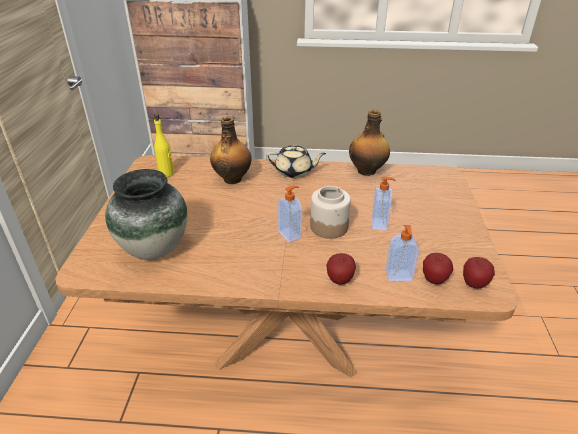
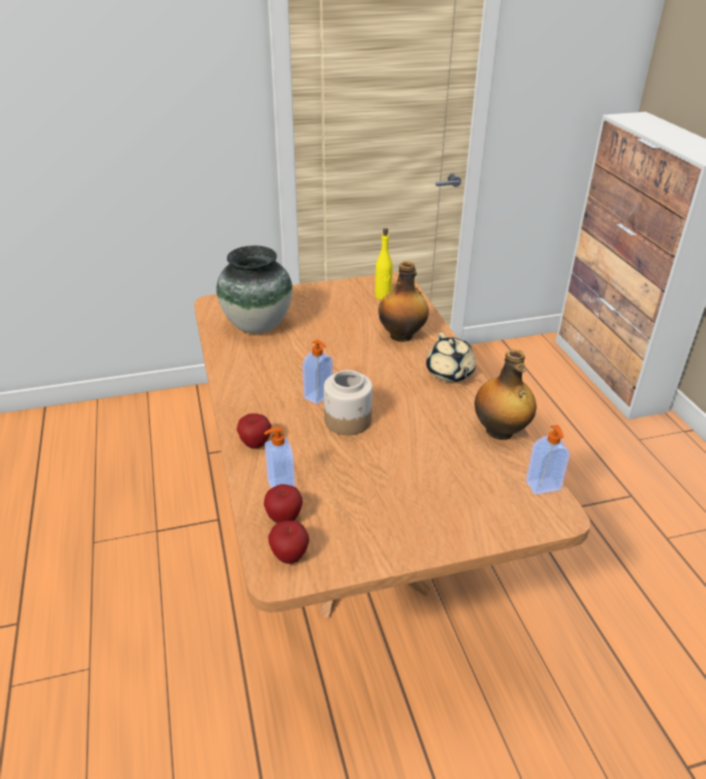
camera: 70 degrees right, 0 degrees up
(380, 224) = (377, 460): soap dispenser -> soap dispenser (543, 486)

